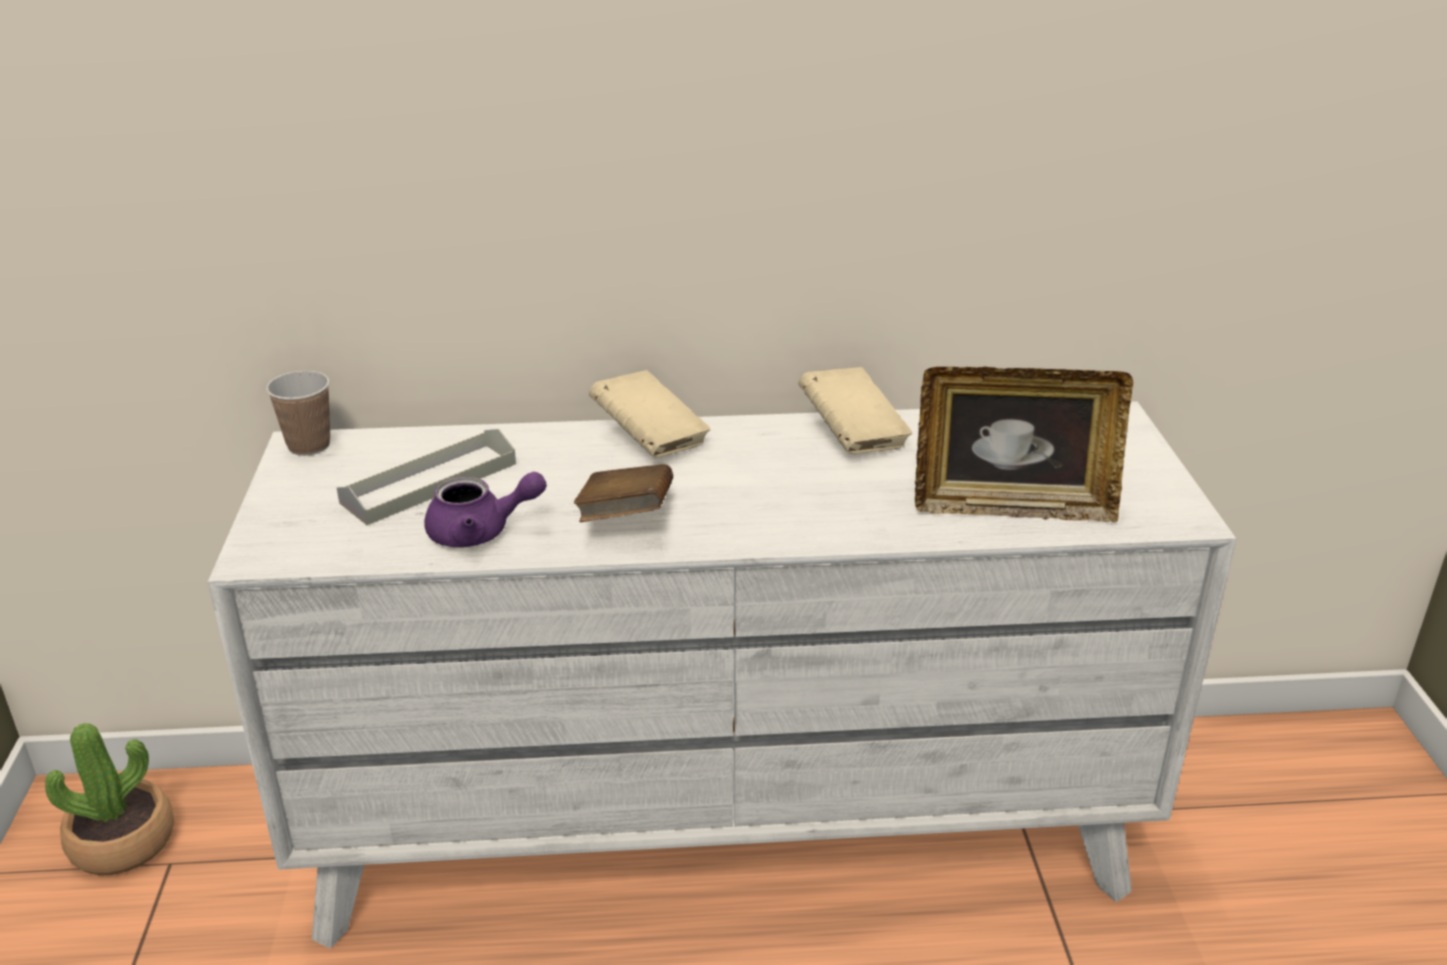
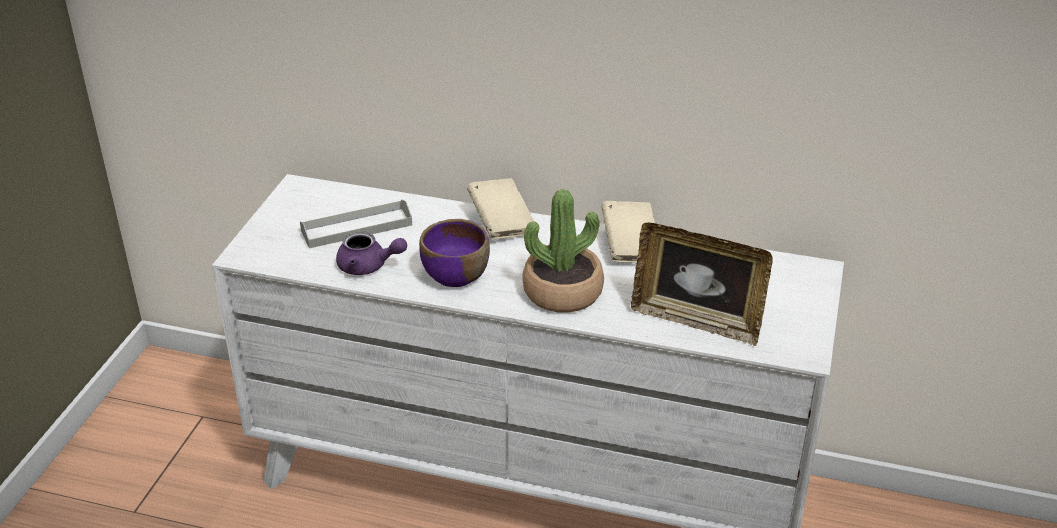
camera: 20 degrees right, 5 degrees up
(123, 841) = (182, 397): potted plant -> potted plant (562, 292)
(309, 446) = (302, 188): cup -> none
(626, 518) = (455, 276): brown book -> purple bowl

